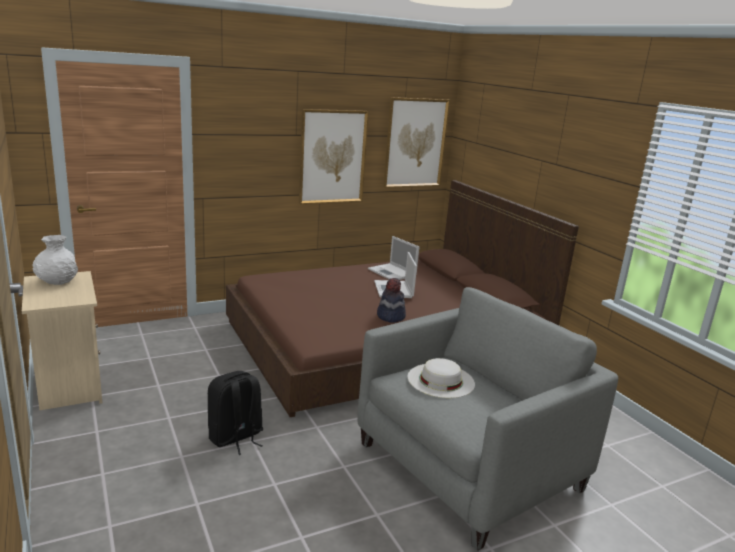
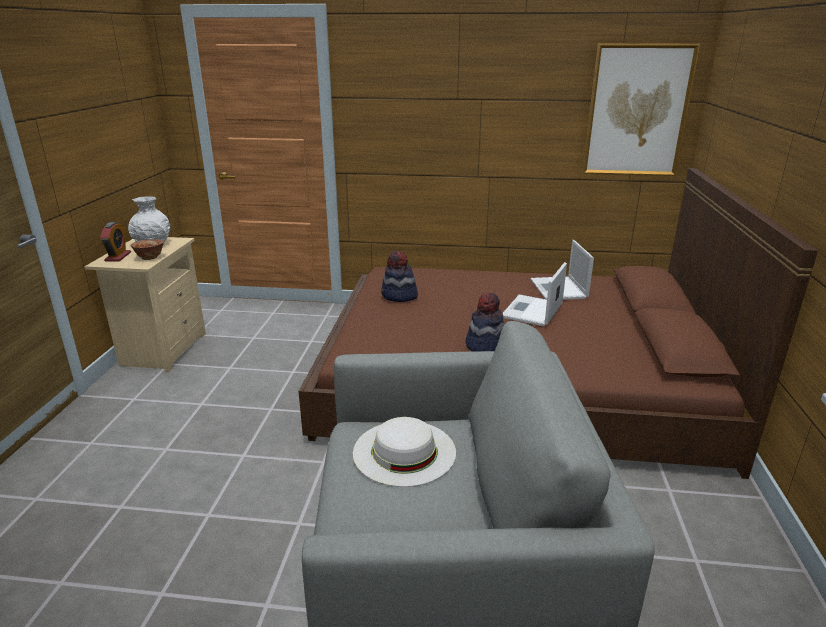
camera: 35 degrees right, 5 degrees up
(43, 297) = (118, 257): none -> alarm clock
(79, 293) = (150, 258): none -> bowl
(236, 438) = (232, 446): black backpack -> none
(293, 295) = (399, 296): none -> hat
(332, 157) = (507, 128): picture -> none

